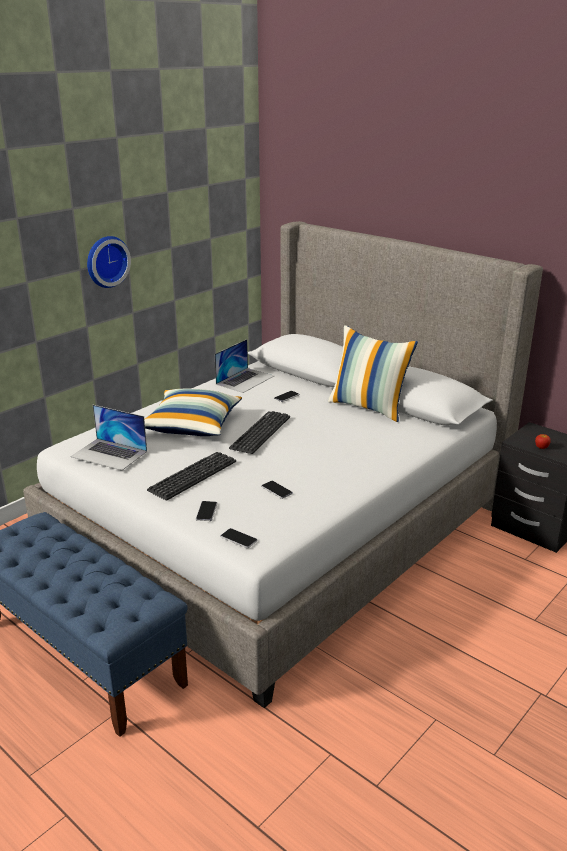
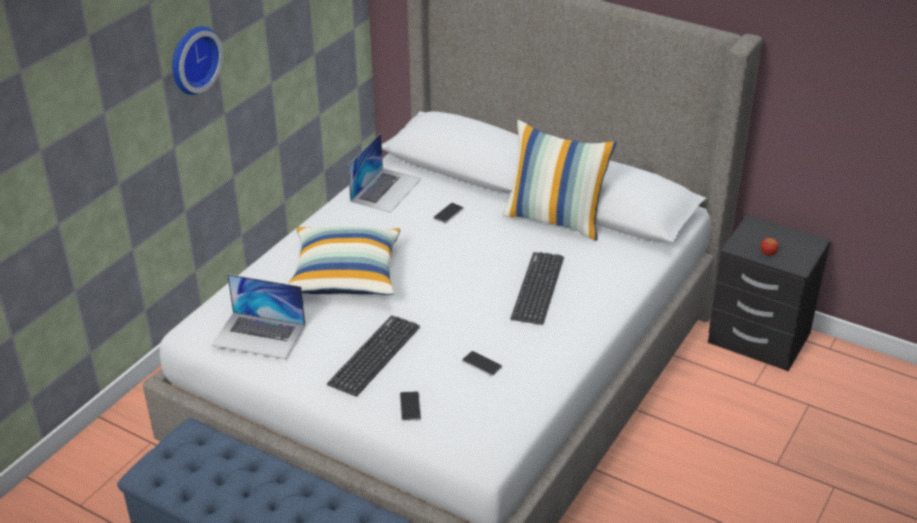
camera: 10 degrees left, 10 degrees up
(238, 539) = (460, 440): phone -> none
(260, 432) = (435, 277): keyboard -> keyboard (537, 288)

